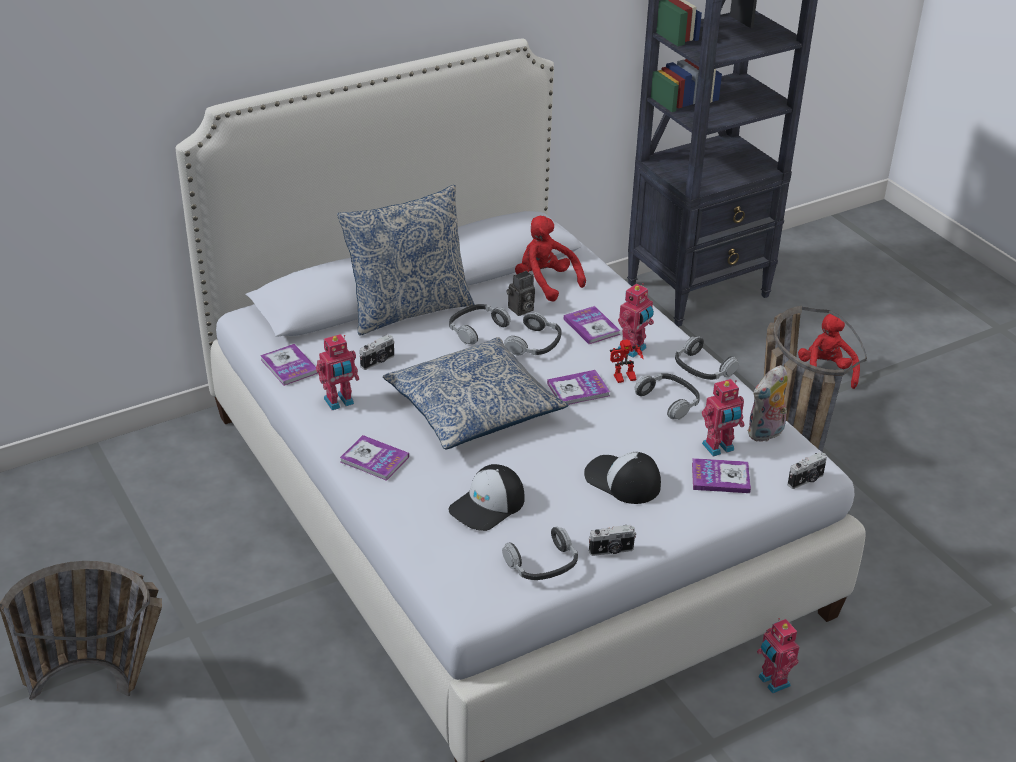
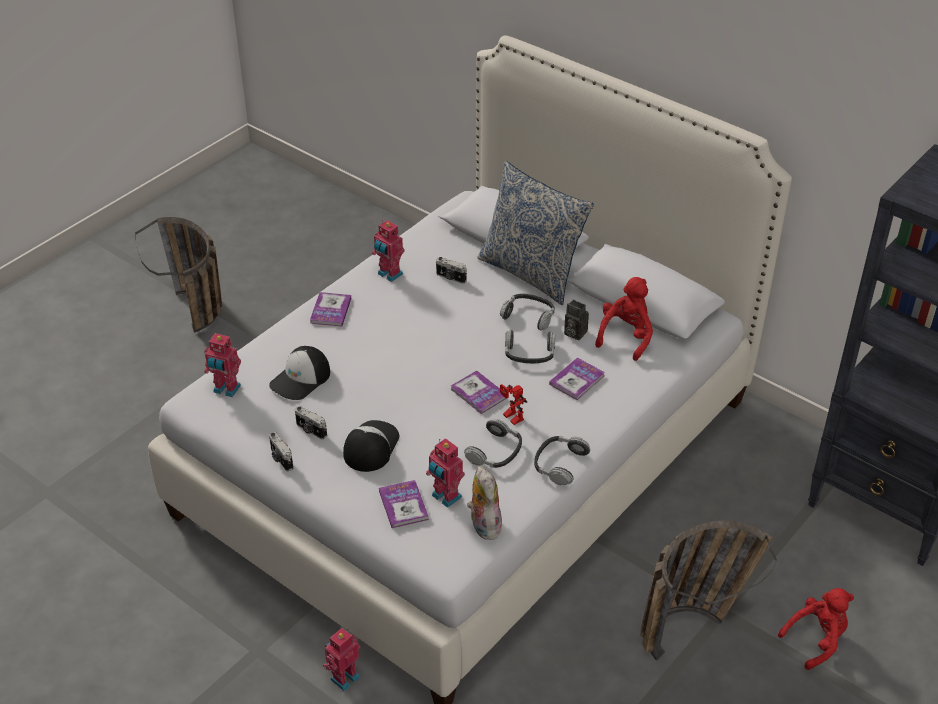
camera: 70 degrees right, 5 degrees up
(289, 366) = (418, 238): book -> none
(473, 408) = (419, 342): pillow -> none
(488, 505) = (301, 379): cap -> cap turned 75 degrees counterclockwise
(542, 564) = (249, 425): headphones -> none
(633, 349) = (559, 413): toy robot -> toy robot (226, 390)
(766, 434) = (483, 525): plush toy -> plush toy turned 45 degrees clockwise
(806, 480) = (429, 564): camera -> camera (310, 430)

